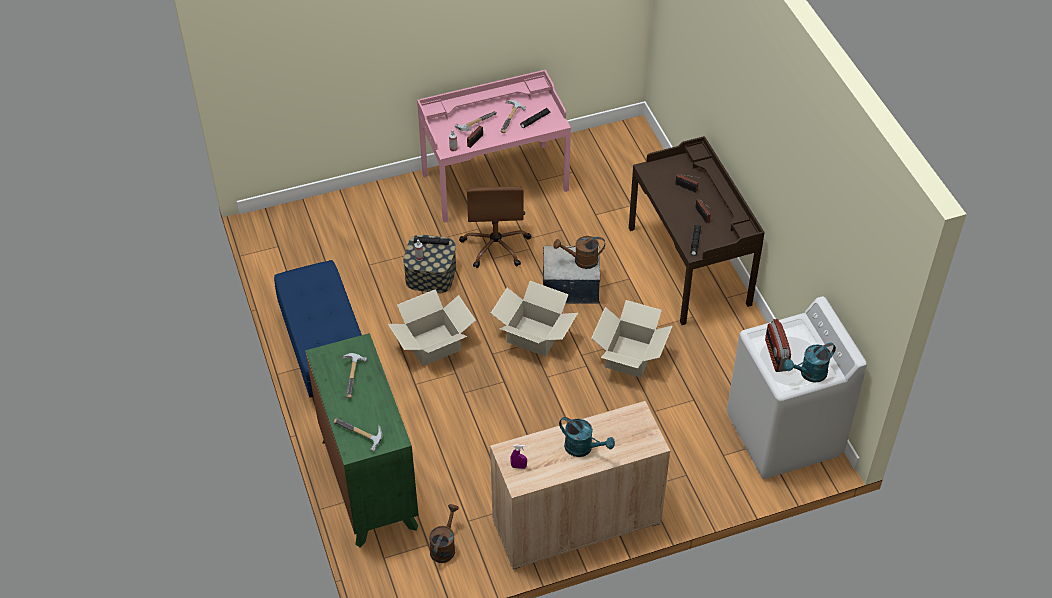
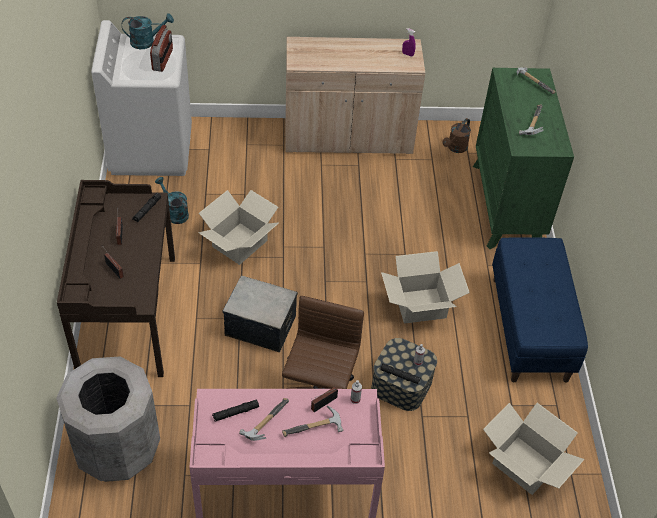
camera: 165 degrees left, 0 degrees up
(534, 335) = (319, 287): cardboard box -> cardboard box (524, 465)
(581, 261) = (249, 299): brown watering can -> none
(583, 448) = (352, 53): turquoise watering can -> turquoise watering can (174, 213)
(631, 174) = (117, 449): none -> grey trash can

